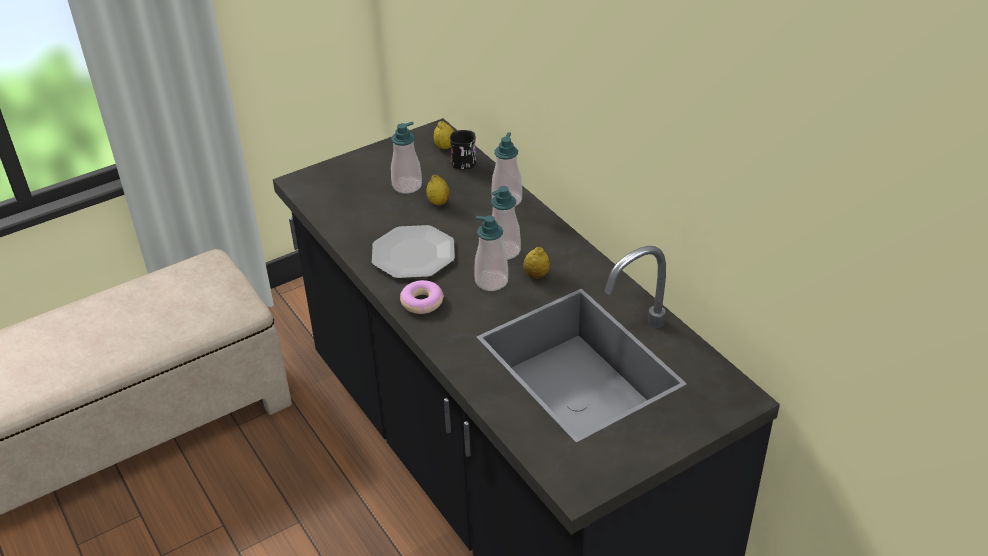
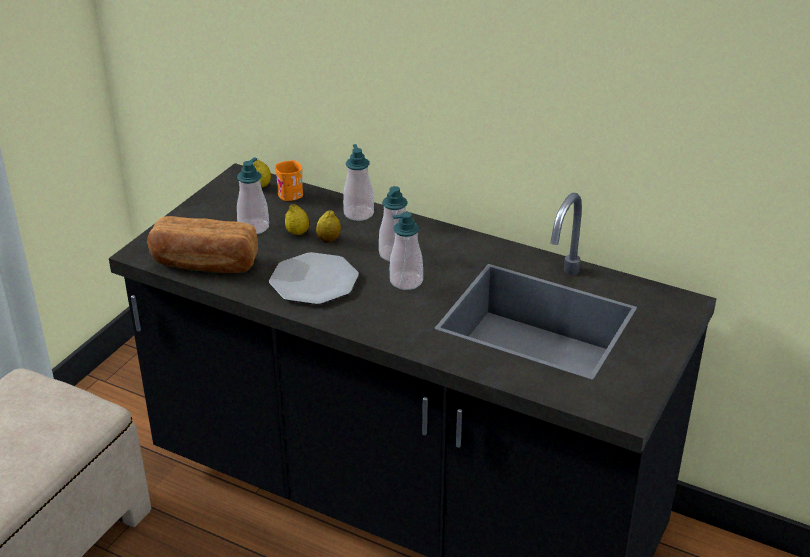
camera: 30 degrees left, 5 degrees down
(340, 208) = (204, 264): none -> bread
(422, 302) = (359, 317): donut -> none
(464, 160) = (288, 192): black mug -> orange mug
(536, 275) = (441, 265): lemon -> lemon (328, 240)

